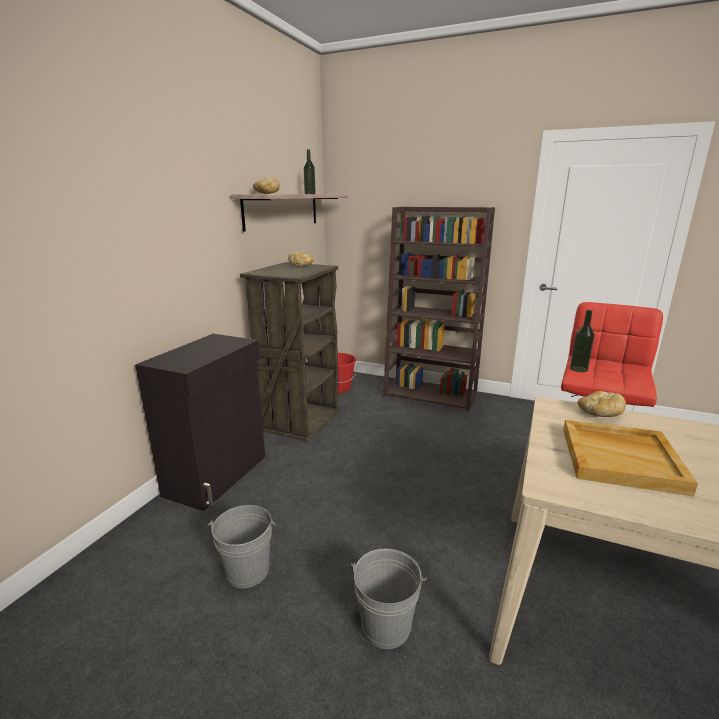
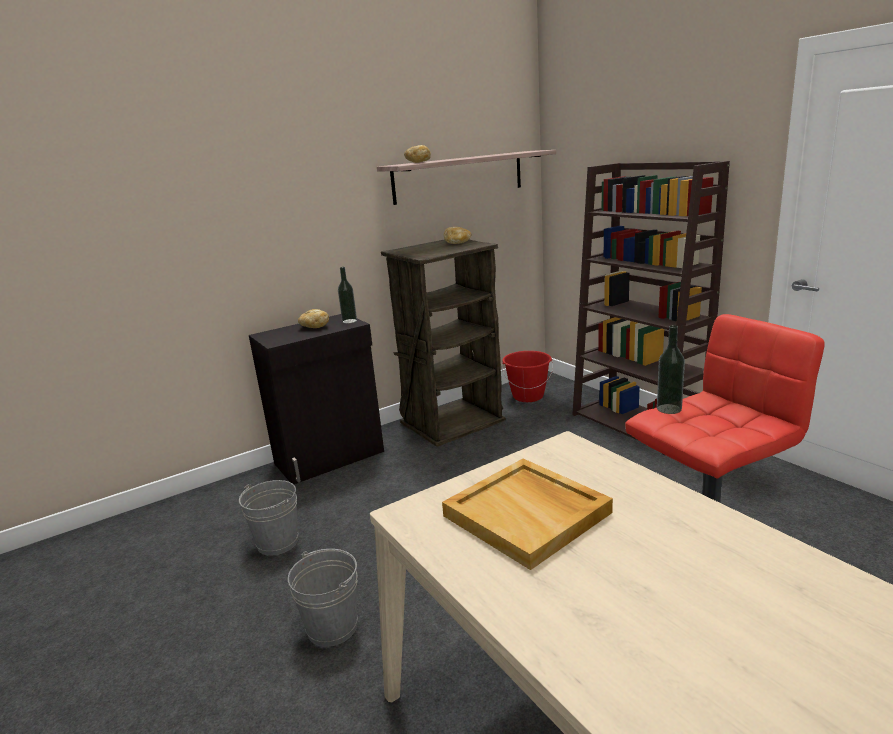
camera: 35 degrees right, 0 degrees up
(310, 194) = (496, 154): bottle -> bottle (349, 321)
(600, 414) = (604, 467): bread -> bread (314, 327)

